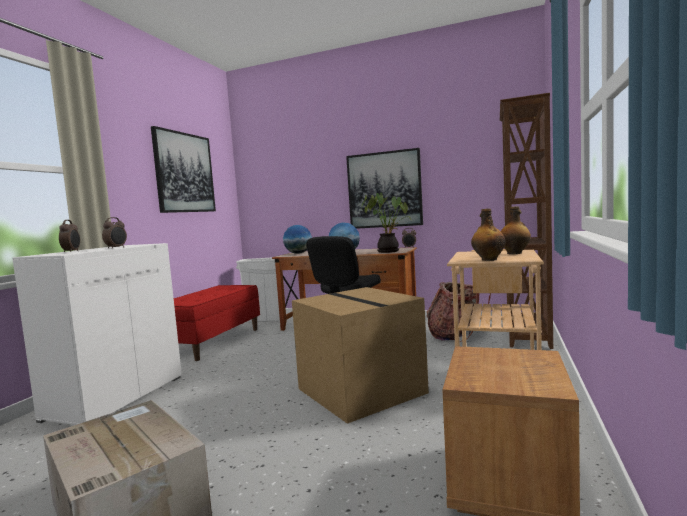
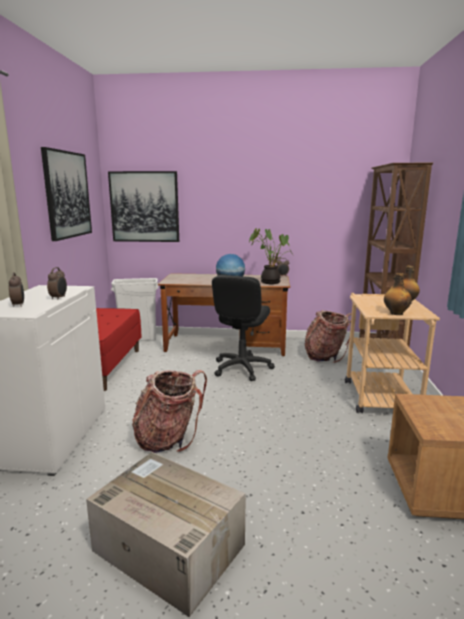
camera: 15 degrees left, 10 degrees up
(221, 404) = (169, 438): none -> backpack
(298, 253) = (178, 278): globe -> none
(363, 391) = (284, 417): cardboard box -> none
(384, 189) = (261, 220): picture -> picture (144, 207)

